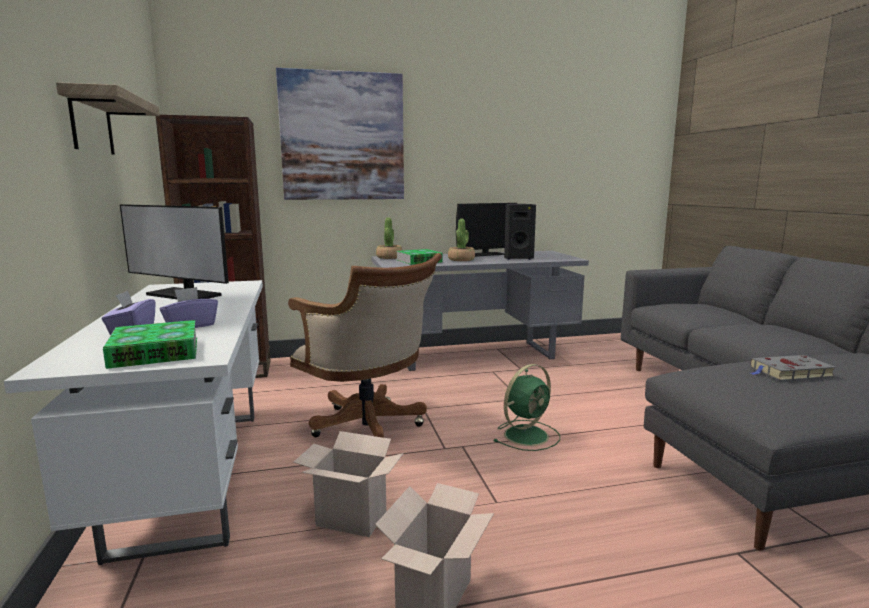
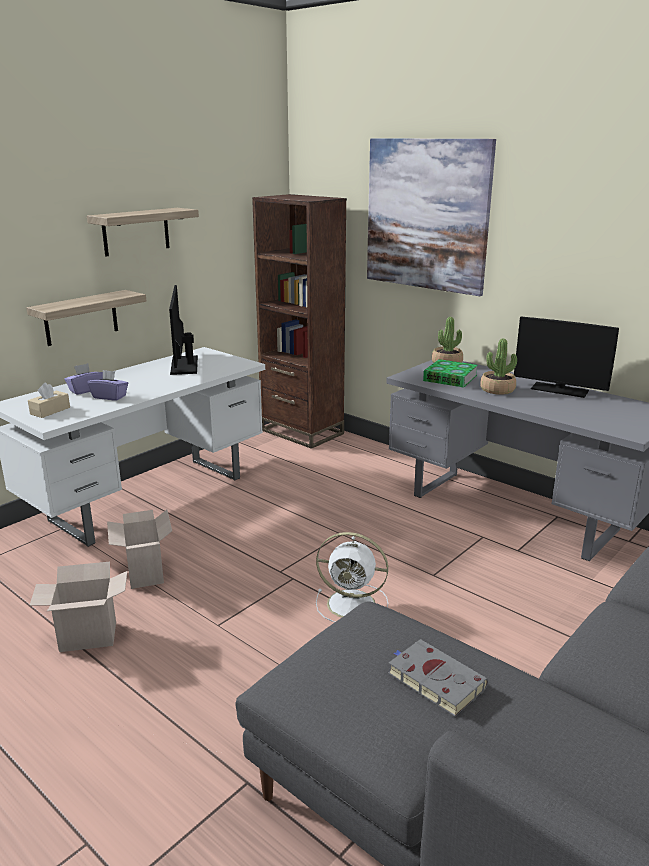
camera: 55 degrees right, 10 degrees up
(65, 235) = (81, 318): none -> shelf
(155, 352) = (50, 411): book -> beige tissue box
(371, 426) = (279, 526): office chair -> none
(518, 258) = (568, 409): black speaker -> none
(527, 435) = (353, 604): green fan -> white fan

